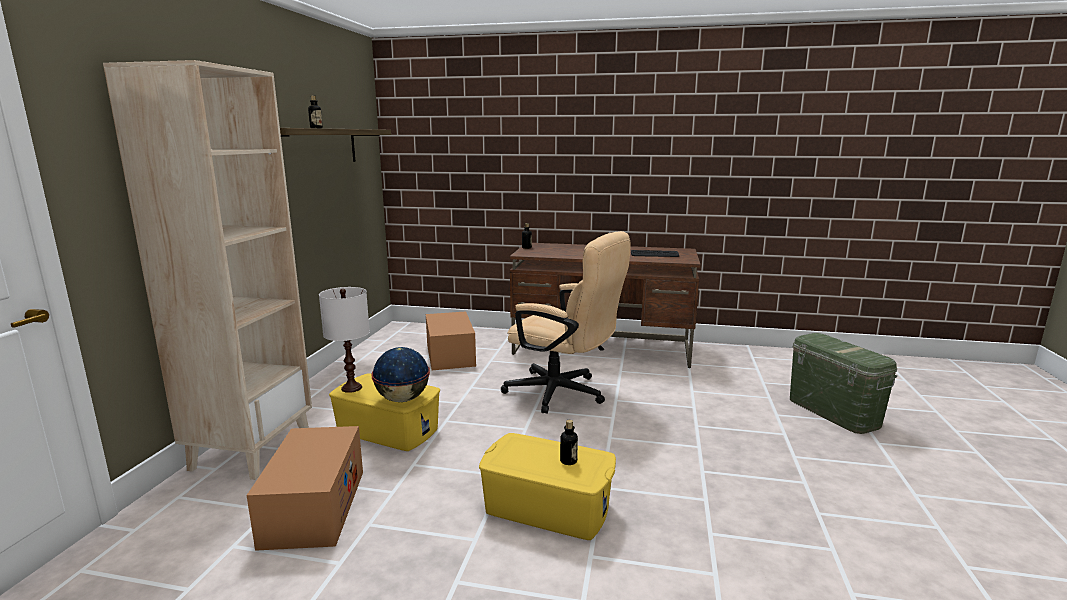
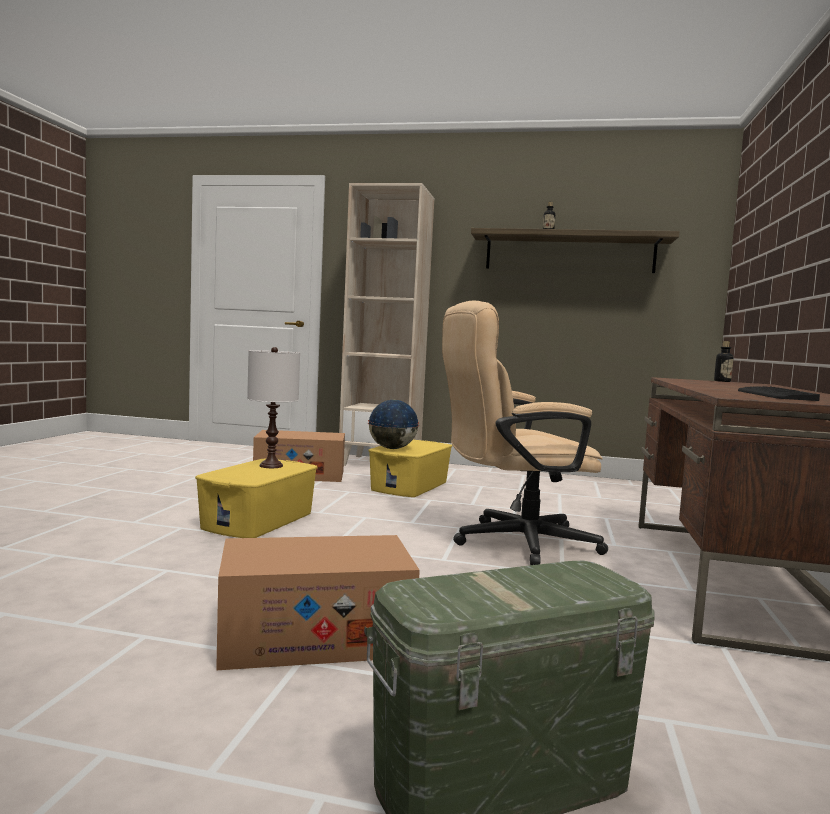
camera: 90 degrees right, 10 degrees down
(352, 388) = (416, 441): white table lamp -> white table lamp (271, 466)
(450, 355) = (609, 504): cardboard box -> cardboard box (314, 637)
(563, 394) = (512, 542): beige office chair -> beige office chair turned 45 degrees clockwise
(568, 461) = (252, 473): bottle -> none

